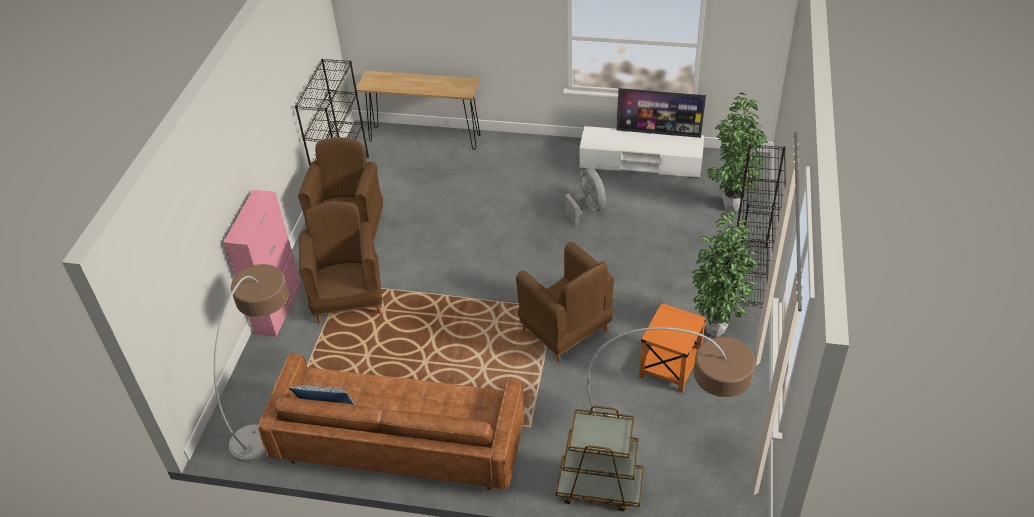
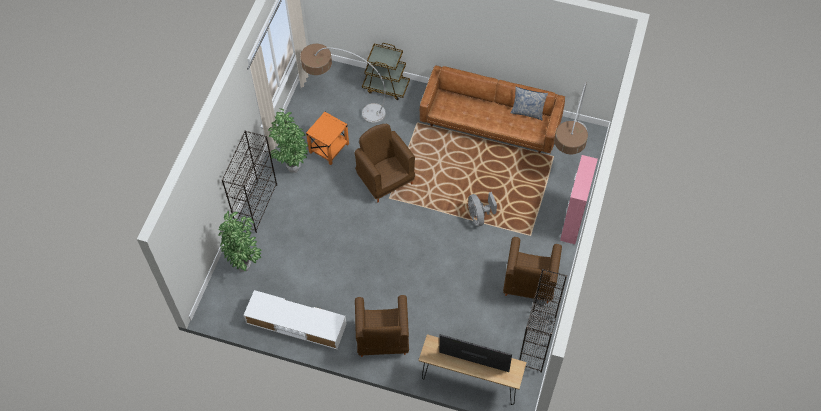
camera: 175 degrees left, 15 degrees up
(348, 298) = (525, 223): brown armchair -> brown armchair (382, 339)
(587, 209) = (349, 280): grey fan -> grey fan (479, 216)
(658, 133) = (278, 323): television -> television (473, 363)

